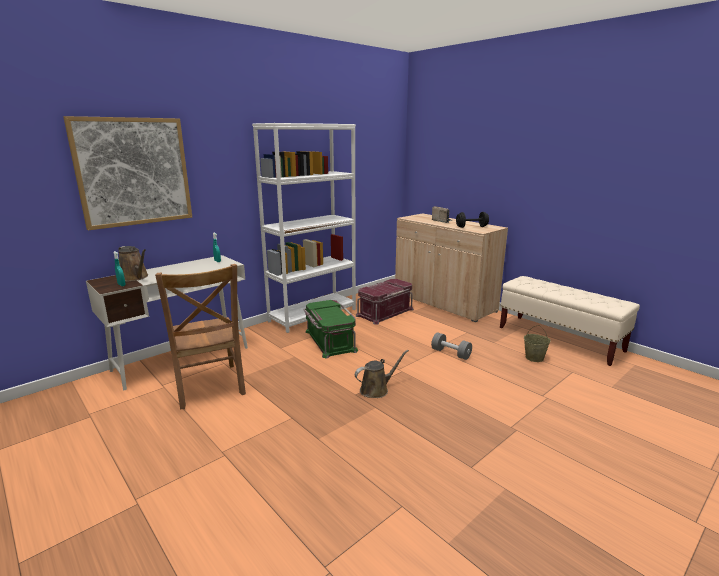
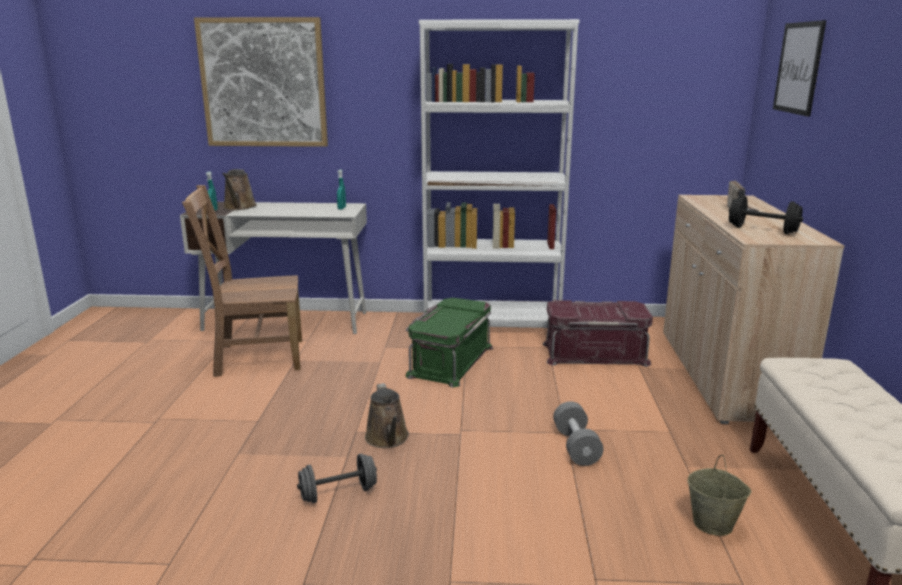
camera: 45 degrees right, 0 degrees up
(209, 387) = (255, 357): brown chair -> brown chair turned 60 degrees clockwise
(376, 389) = (388, 439): brown watering can -> brown watering can turned 60 degrees clockwise
(406, 424) = (338, 493): none -> grey dumbbell
(446, 149) = (798, 68): none -> picture

